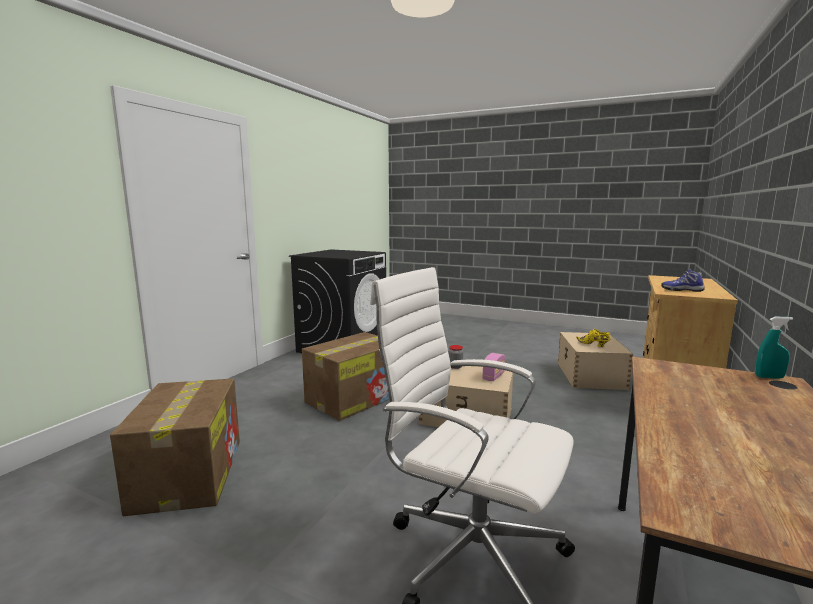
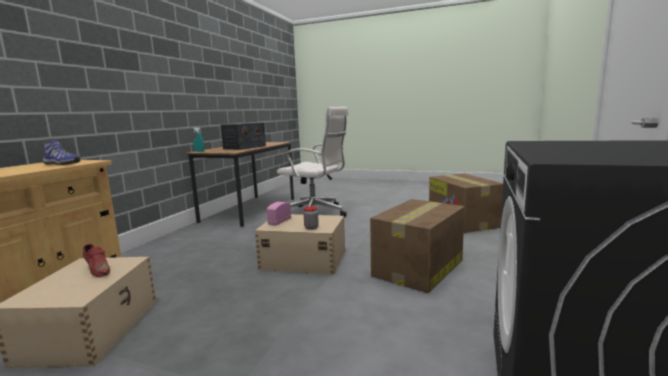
camera: 175 degrees right, 0 degrees up
(593, 345) = (98, 270): yellow shoe -> red shoe
(711, 409) = (244, 147): none -> radio

